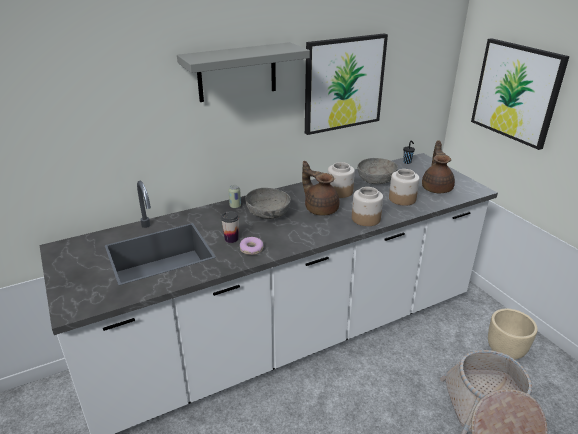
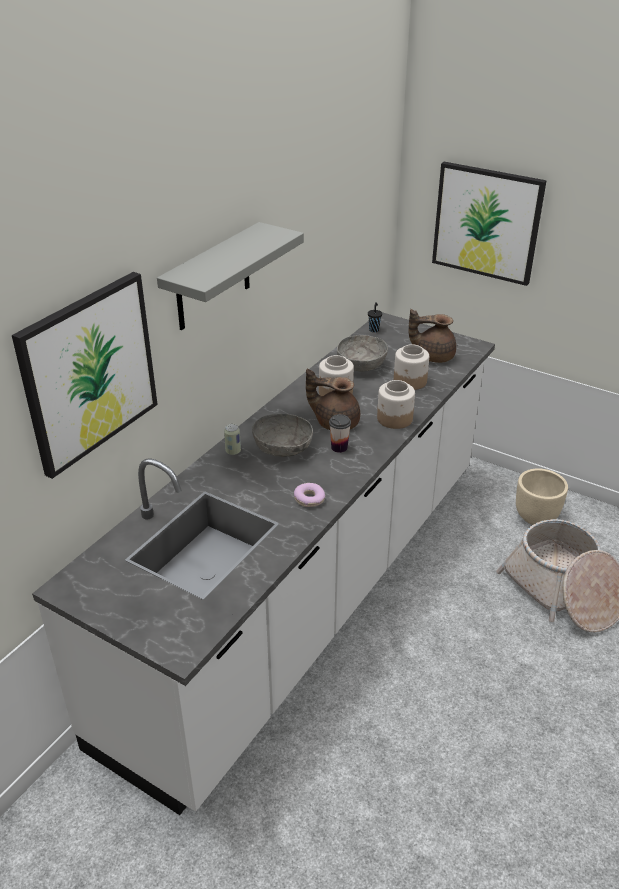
camera: 30 degrees left, 5 degrees up
(231, 239) = (273, 495): cup -> cup (339, 447)
(344, 83) = (307, 254): picture -> picture (89, 372)
(436, 188) = (433, 356): brown teapot -> brown teapot turned 60 degrees counterclockwise

